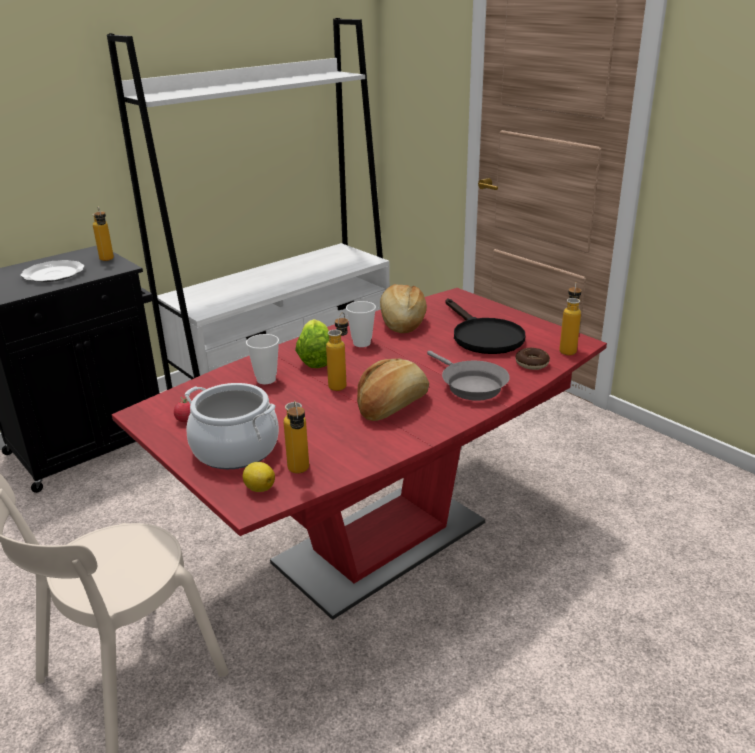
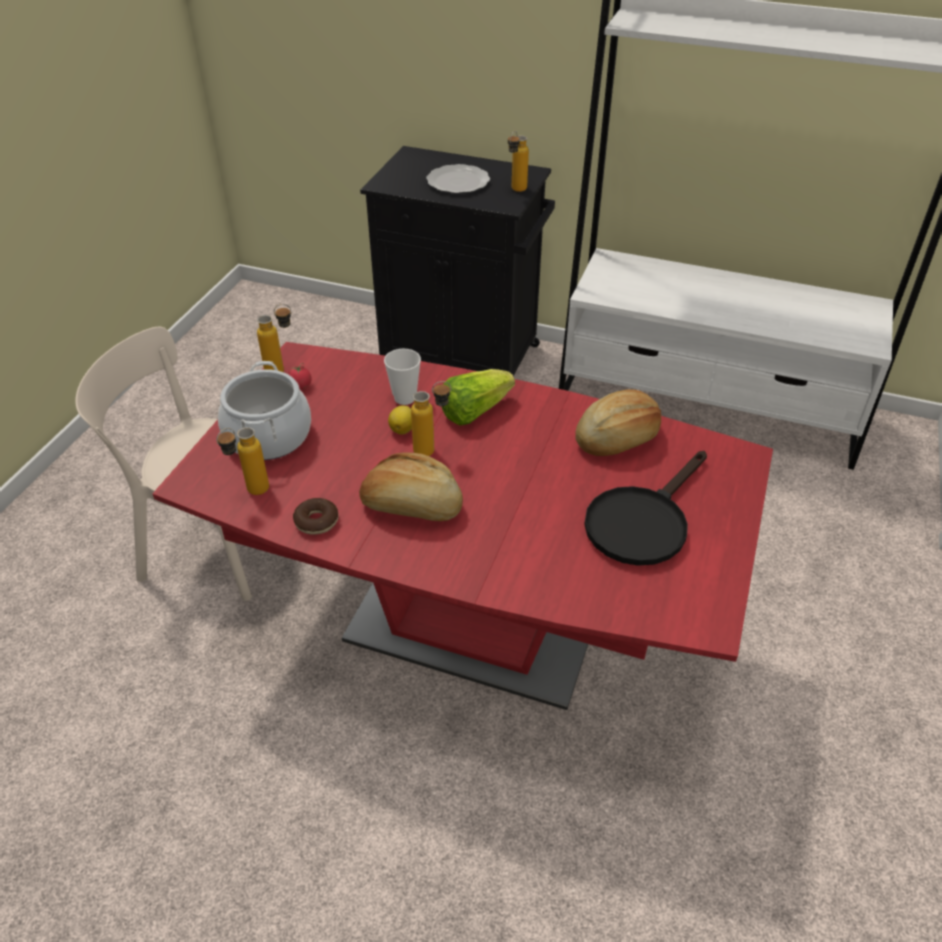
camera: 60 degrees right, 15 degrees up
(259, 488) = (215, 478): lemon -> lemon (403, 429)
(362, 343) = (536, 429): cup -> none
(470, 385) = (501, 553): grey frying pan -> none
(532, 364) = (602, 592): donut -> donut (316, 521)
(568, 349) = (677, 617): bottle -> bottle (282, 371)

